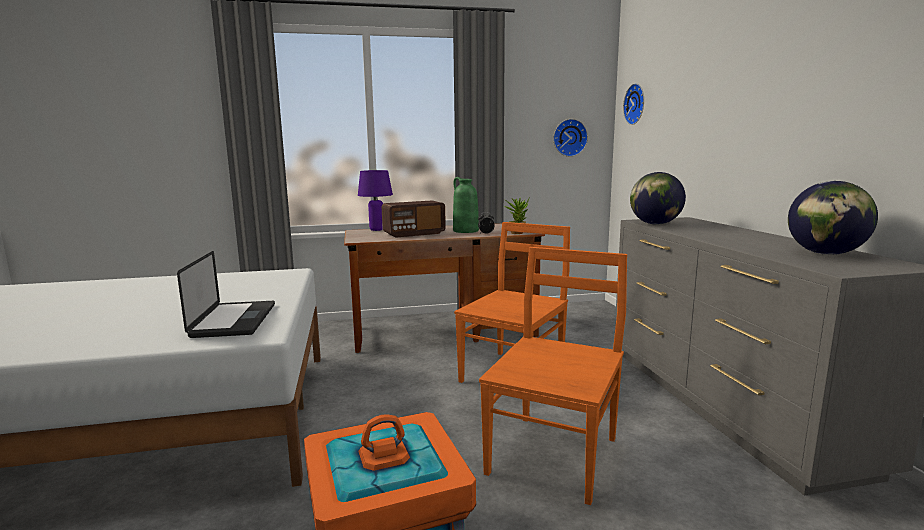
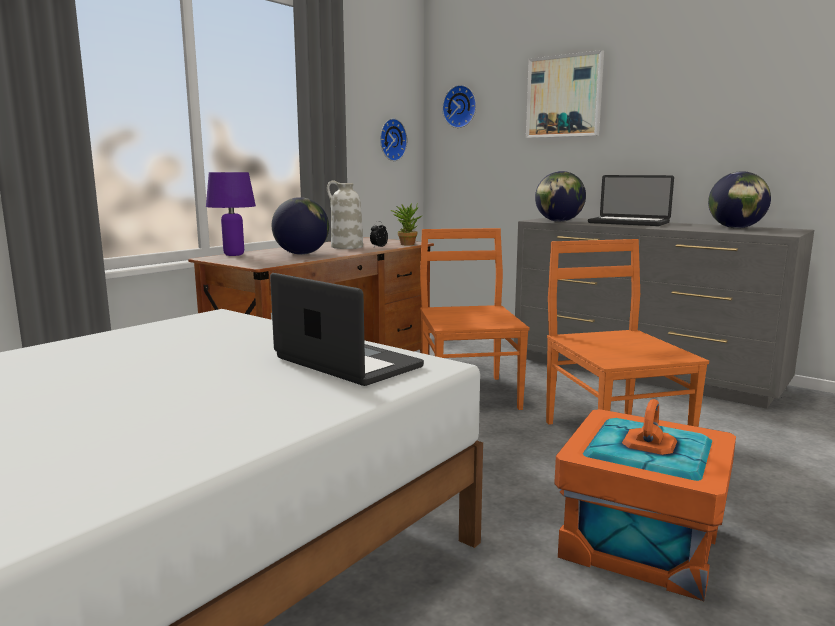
camera: 40 degrees left, 0 degrees up
(414, 234) = (301, 254): radio -> globe
(465, 231) = (346, 247): green vase -> white vase
(707, 89) = (564, 96): none -> picture
(721, 233) = (628, 223): none -> laptop

